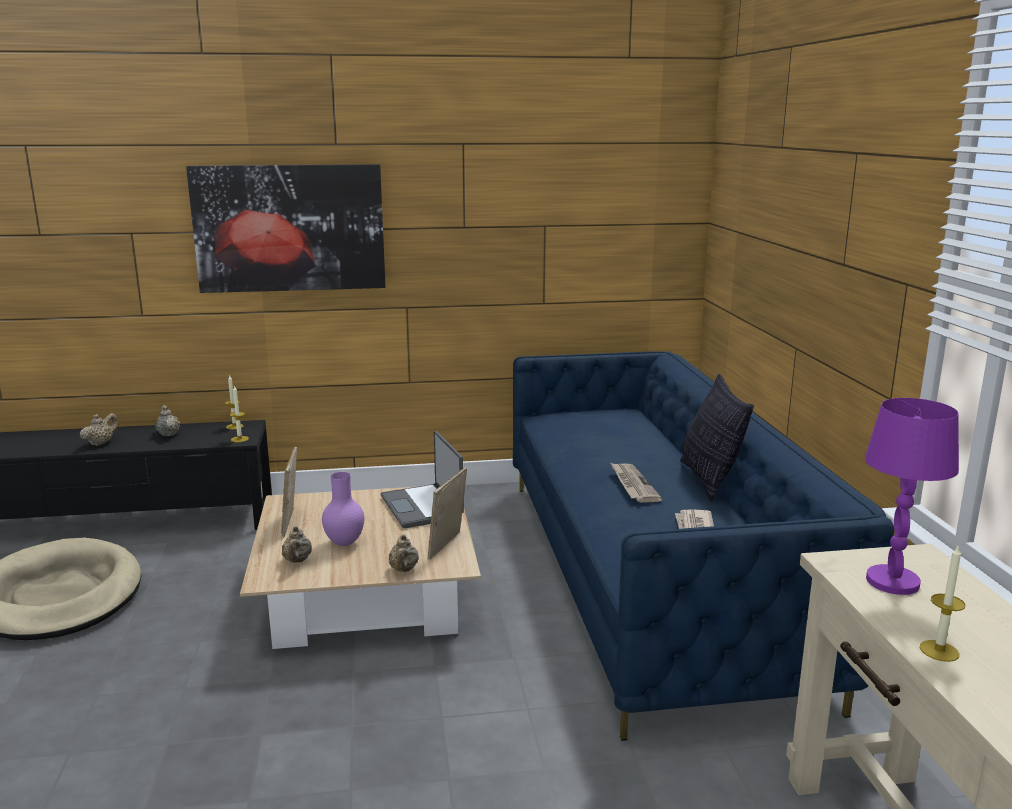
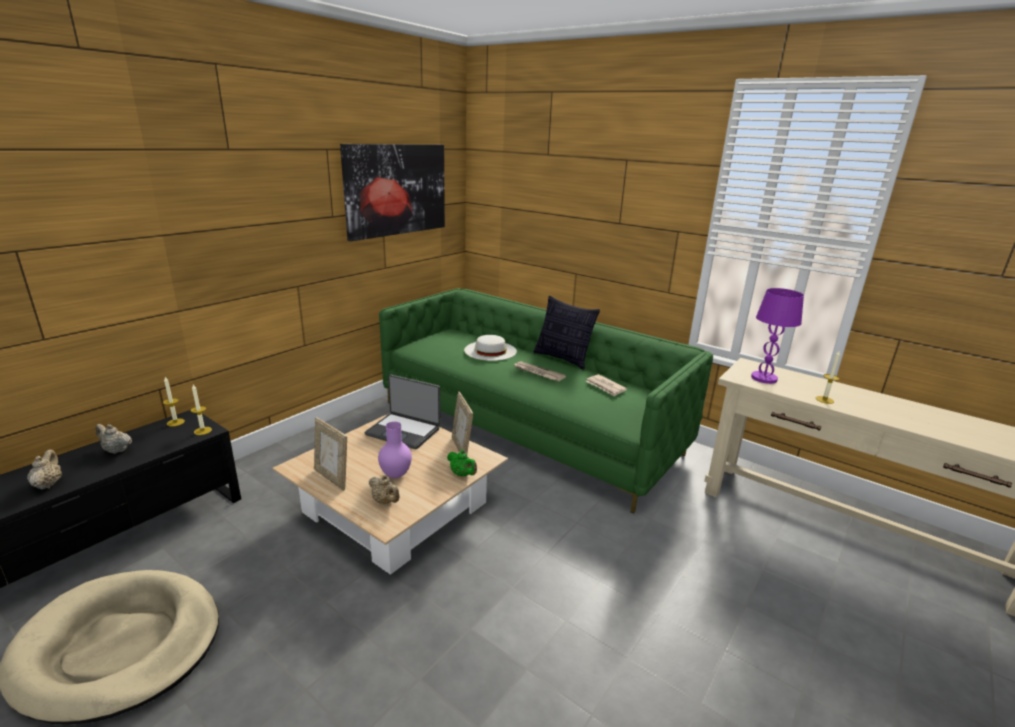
camera: 45 degrees left, 5 degrees up
(290, 228) = (196, 229): picture -> picture (396, 190)
(403, 570) = (462, 474): beige teapot -> green teapot
(624, 443) = (490, 350): none -> white hat
(647, 578) = (528, 427): blue sofa -> green sofa

